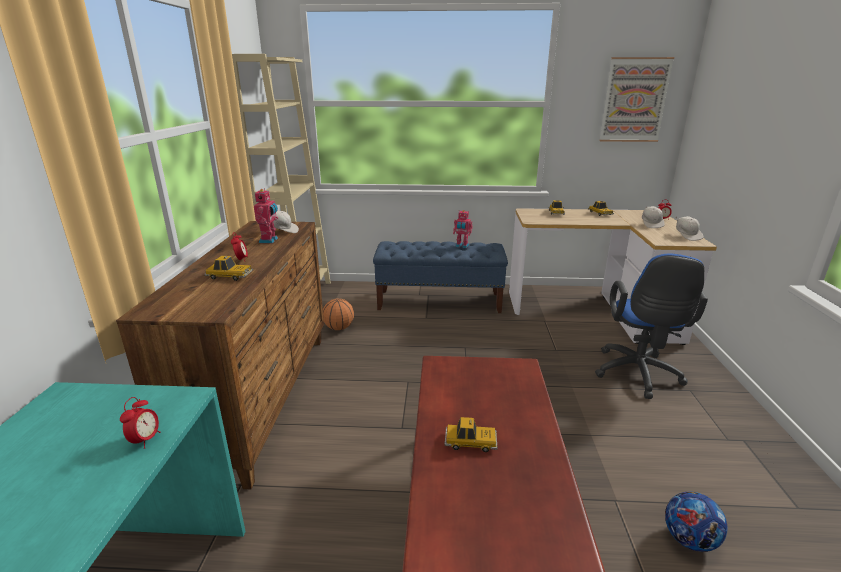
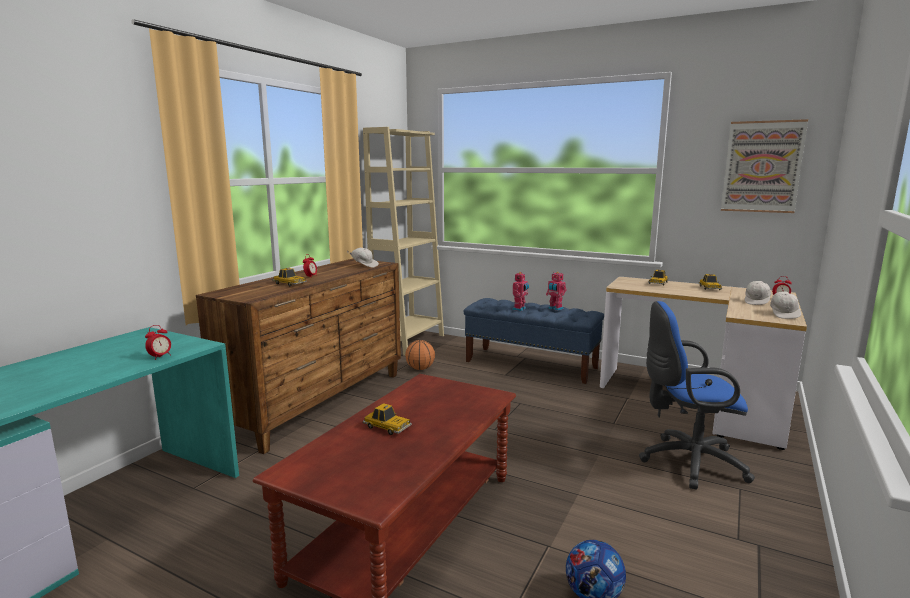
camera: 25 degrees right, 10 degrees down
(270, 240) = (347, 269): toy robot -> toy robot (520, 309)
(638, 375) = (687, 462): blue office chair -> blue office chair turned 60 degrees clockwise

